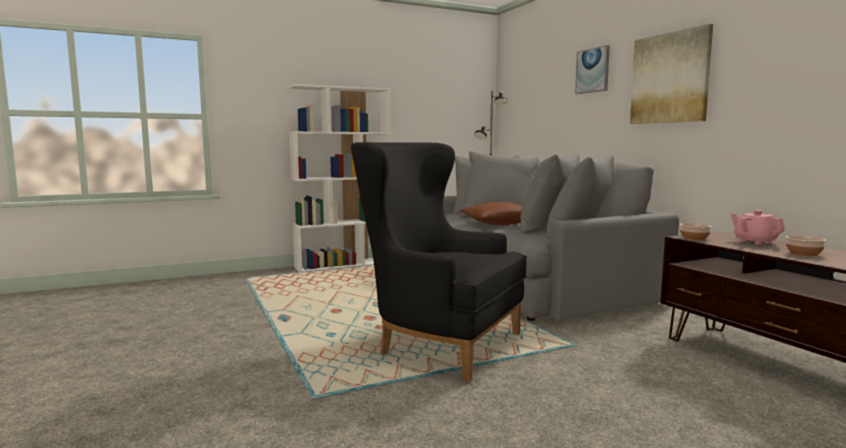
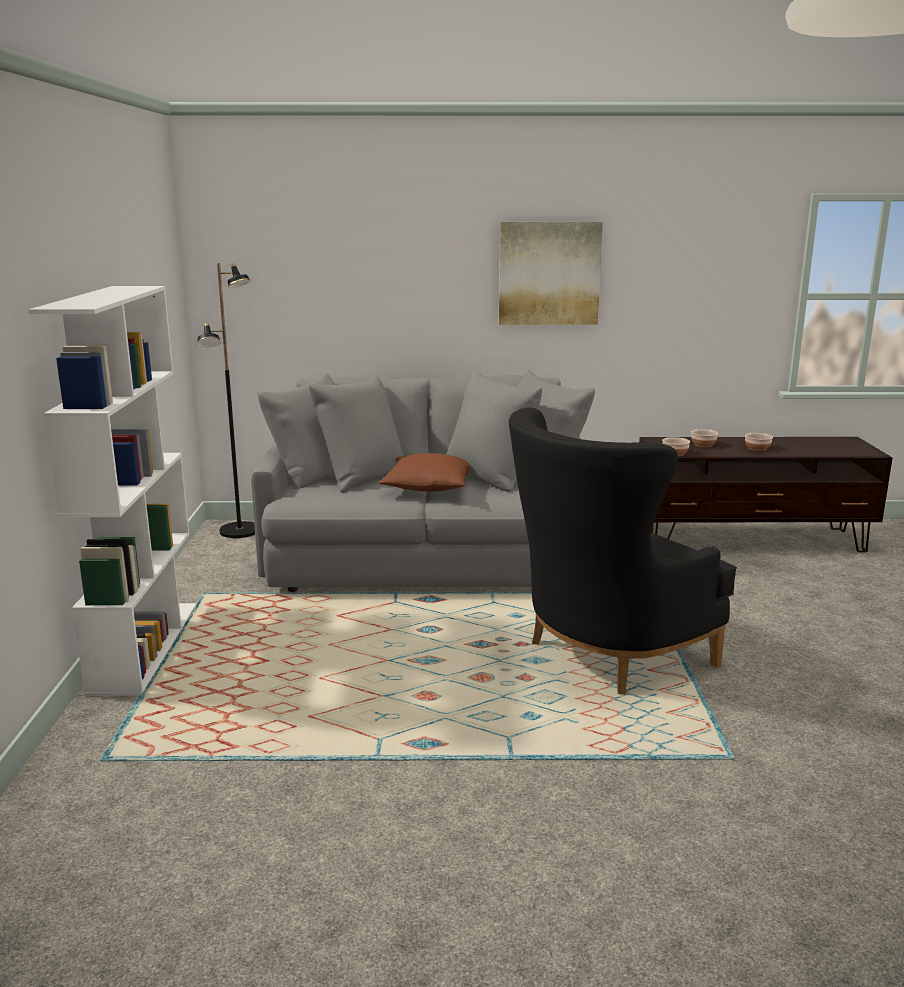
camera: 65 degrees left, 10 degrees up
(592, 70) = (423, 249): picture -> none
(754, 242) = (703, 444): pink teapot -> bowl

